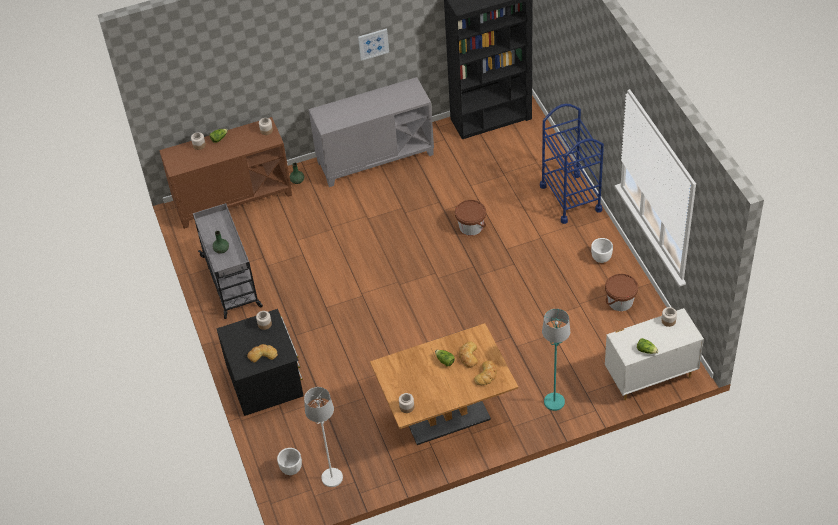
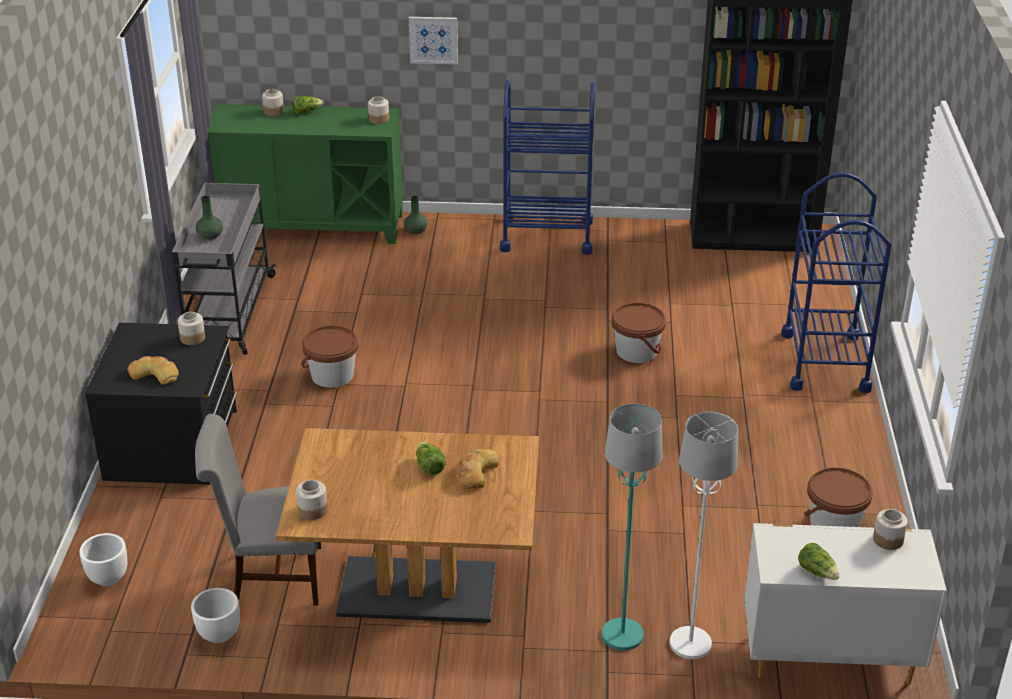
camera: 20 degrees right, 15 degrees down
(233, 198) = (311, 226): brown cabinet -> green cabinet
(319, 303) = (332, 375): none -> brown bucket
(332, 478) = (161, 614): white floor lamp -> white floor lamp (690, 644)
(371, 437) = (270, 577): none -> grey chair
(373, 44) = (581, 31): picture -> picture (433, 39)
(375, 158) = (547, 236): grey cabinet -> blue cart
(486, 375) = (487, 510): bread -> none
(601, 258) = (833, 454): white planter -> white planter (219, 635)

